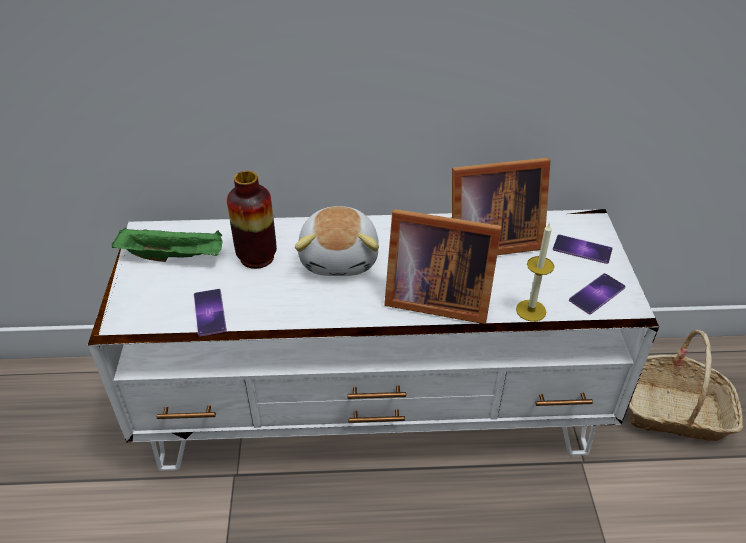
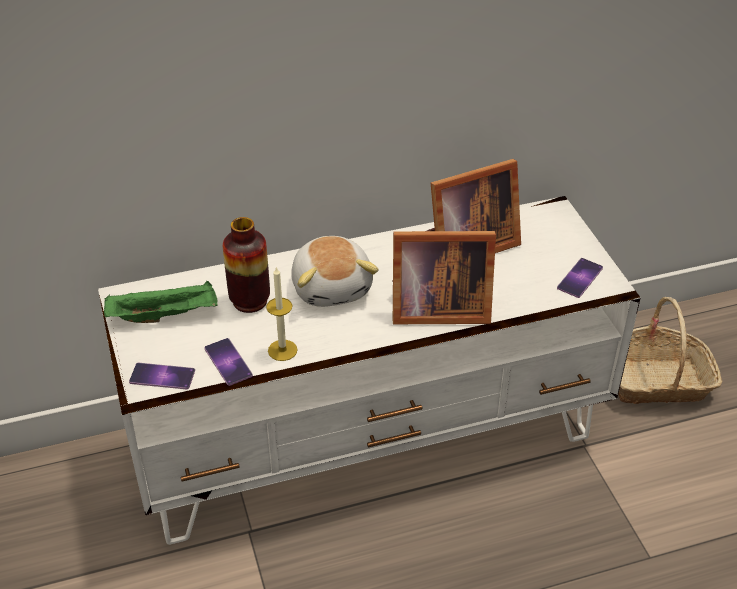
camera: 15 degrees left, 0 degrees up
(531, 310) = (526, 304): candle -> candle (282, 350)
(582, 249) = (555, 239): phone -> phone (162, 376)

